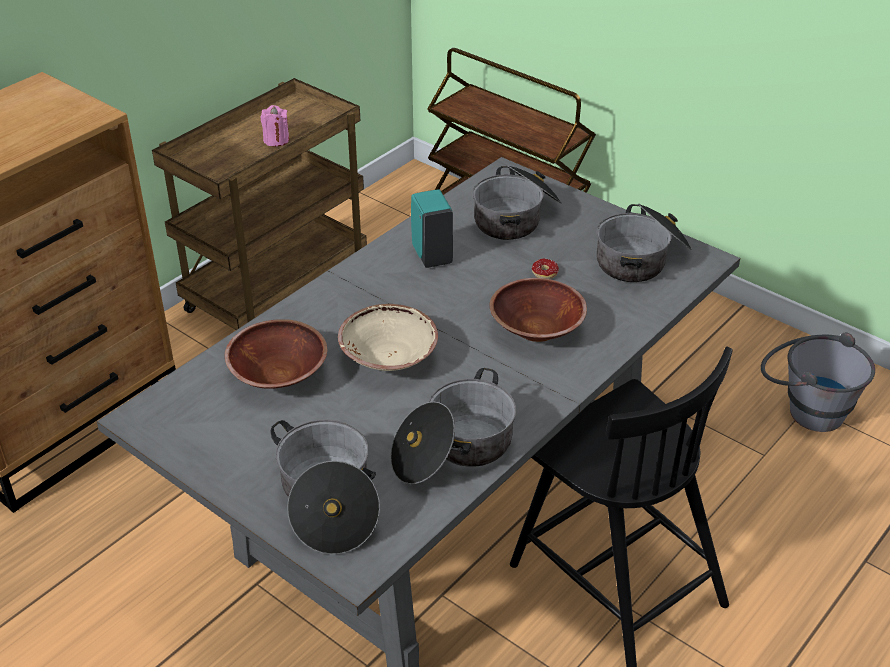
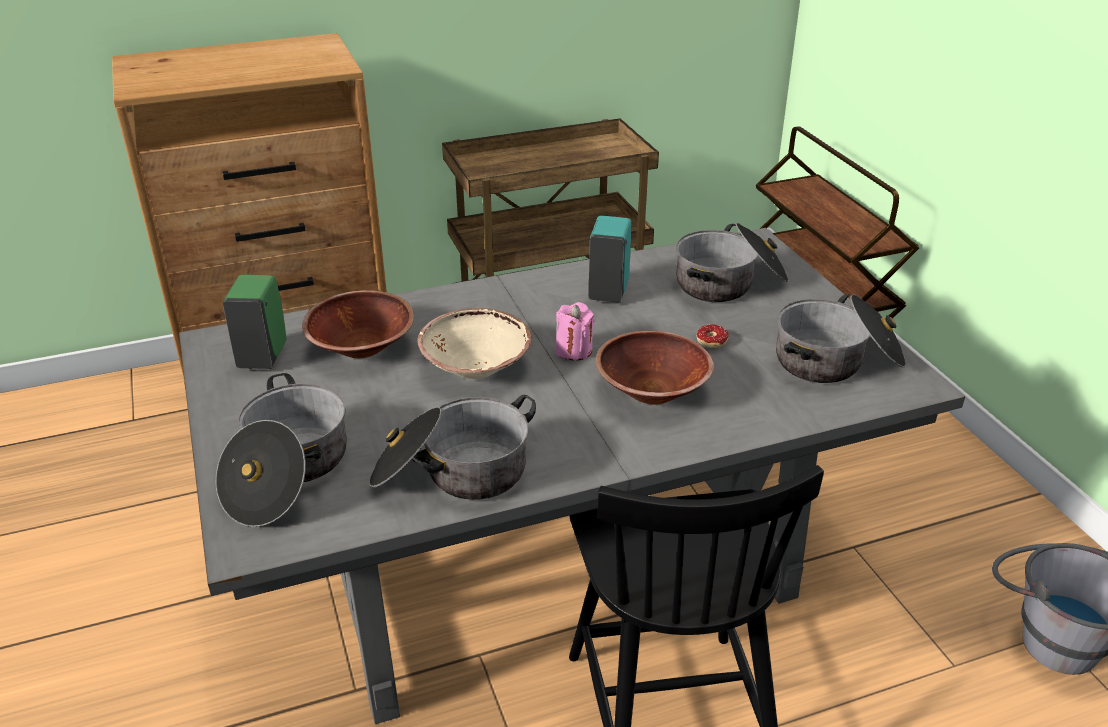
camera: 30 degrees right, 5 degrees down
(201, 414) = (263, 355): none -> green soap dispenser
(276, 140) = (563, 164): pink candle -> pink candle (574, 350)

